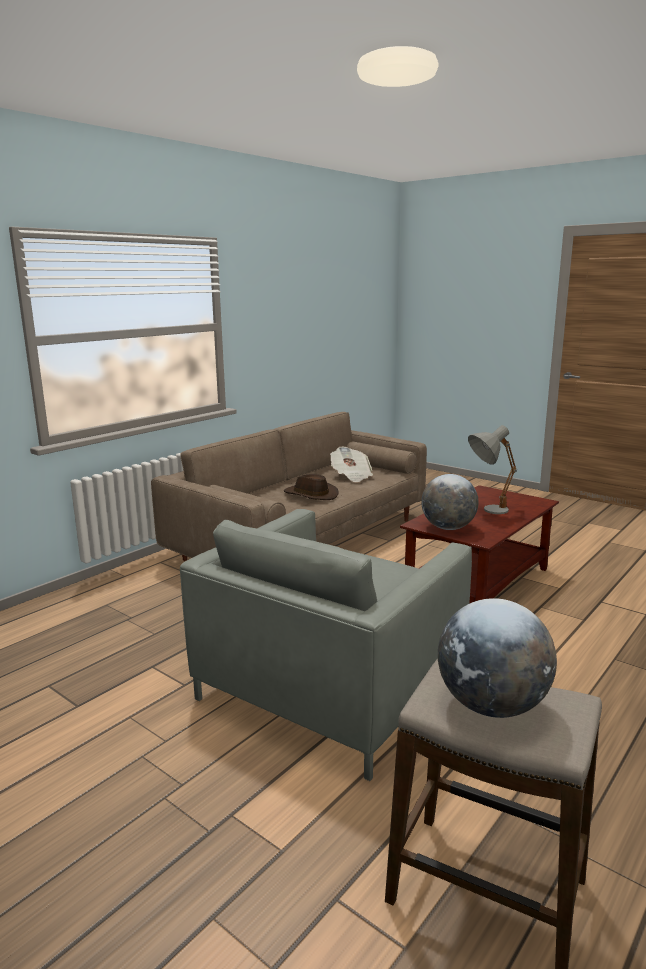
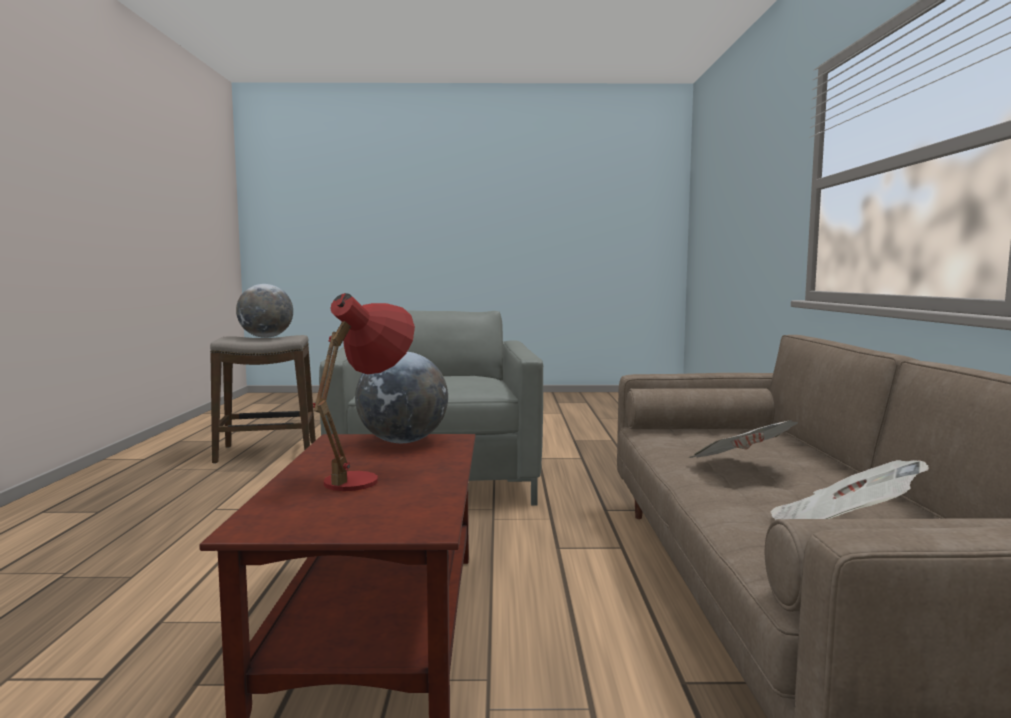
camera: 140 degrees right, 10 degrees down
(310, 495) = (740, 467): brown hat -> newspaper
(487, 511) = (366, 477): grey table lamp -> red table lamp

